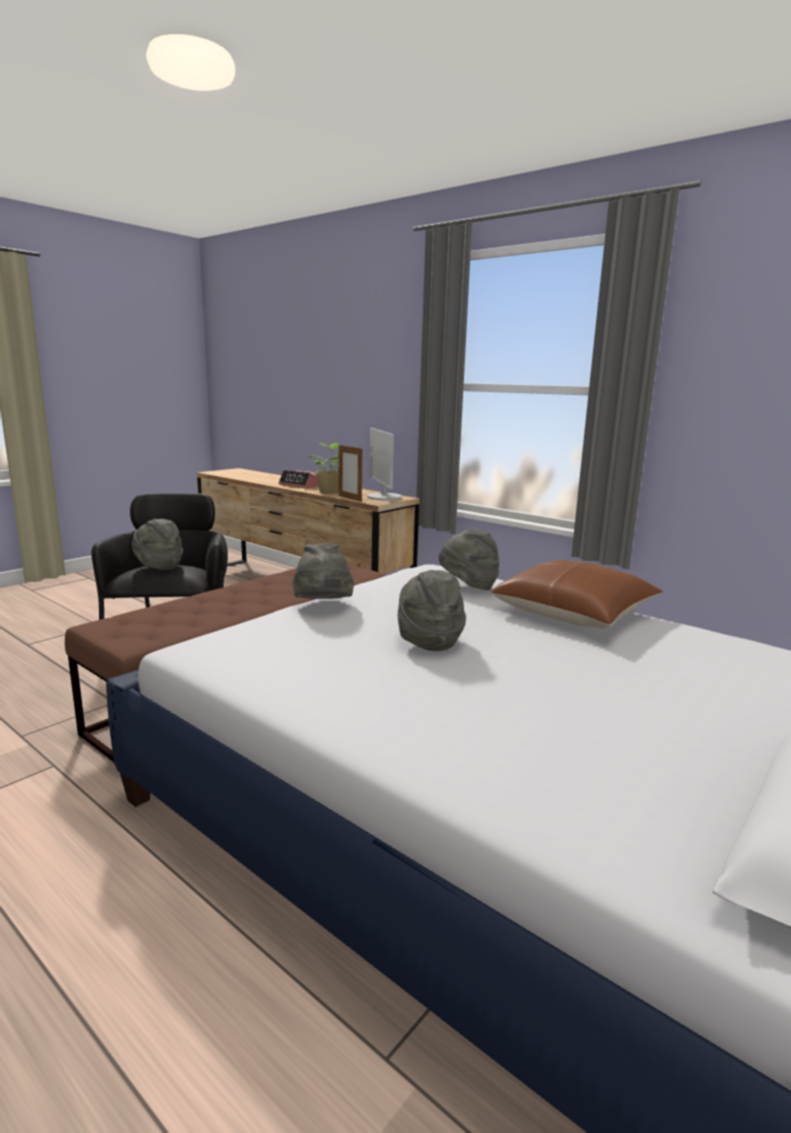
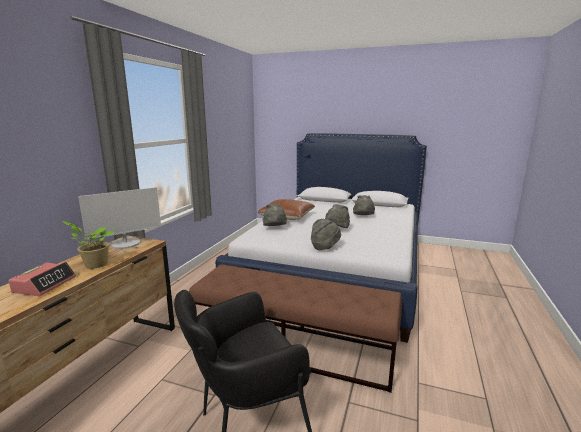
camera: 110 degrees left, 0 degrees up
(158, 566) = (262, 344): grey hat -> grey hat (363, 217)
(350, 498) = (135, 252): picture frame -> none

